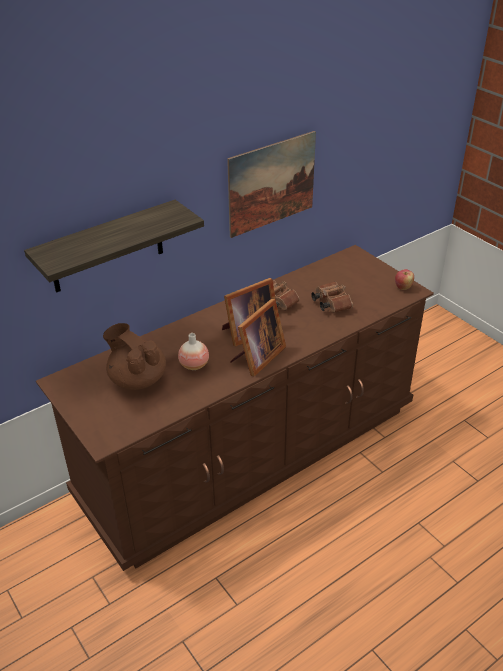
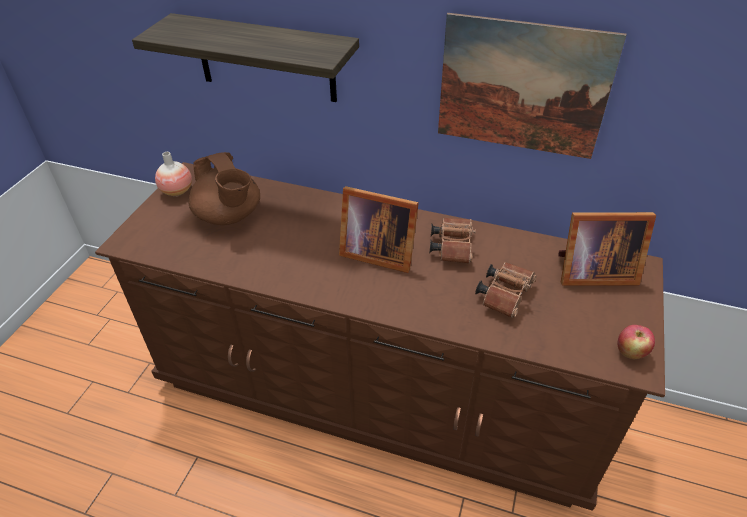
camera: 55 degrees right, 5 degrees up
(137, 379) = (229, 216): brown teapot -> brown teapot turned 135 degrees clockwise
(194, 365) = (282, 242): vase -> vase (177, 191)
(257, 358) = (336, 282): picture frame -> picture frame (591, 272)

